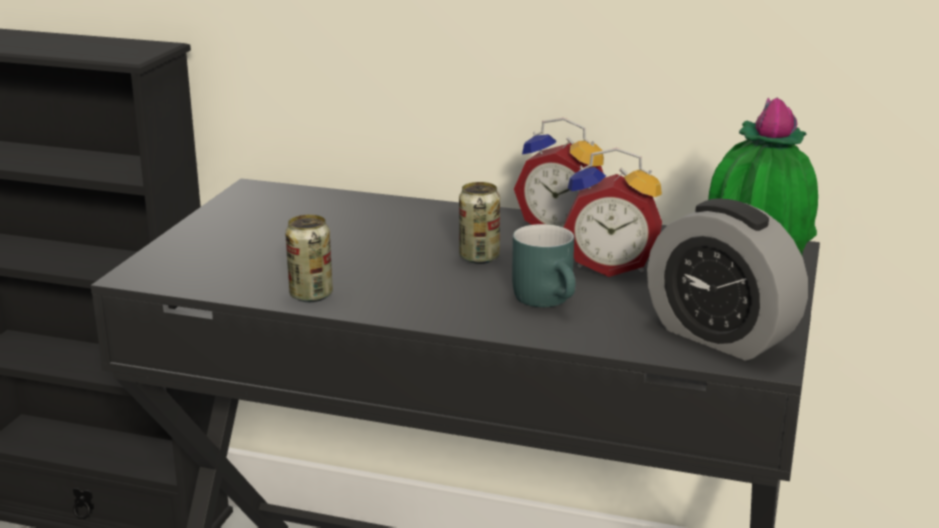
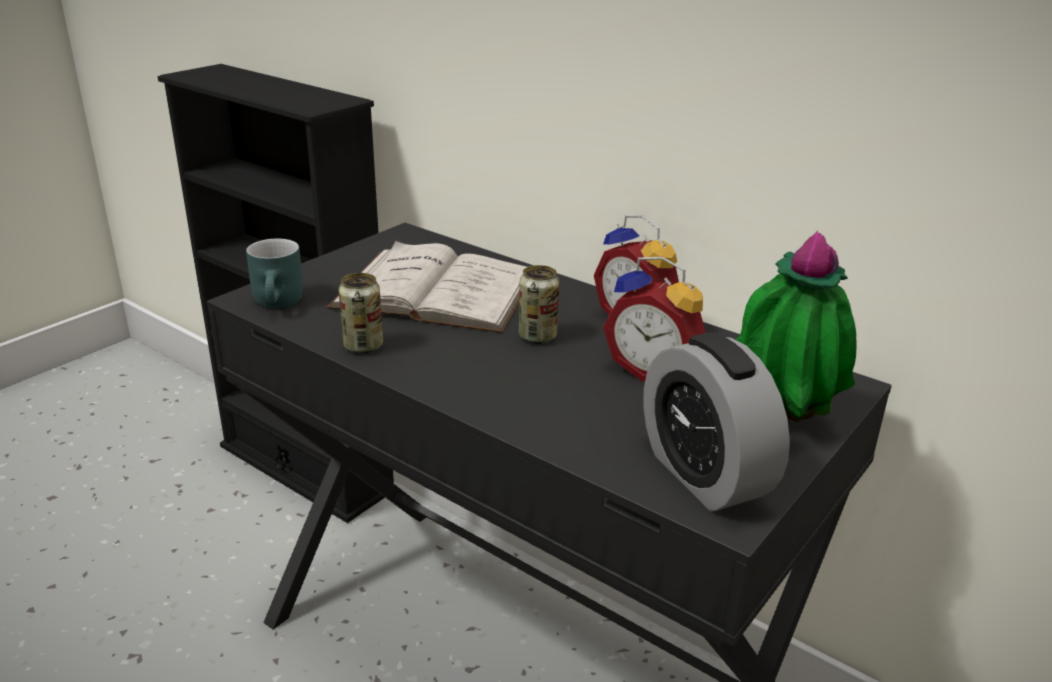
camera: 20 degrees right, 5 degrees up
(338, 235) = (435, 291): none -> white book
(550, 300) = (567, 395): turquoise mug -> turquoise mug (281, 303)

